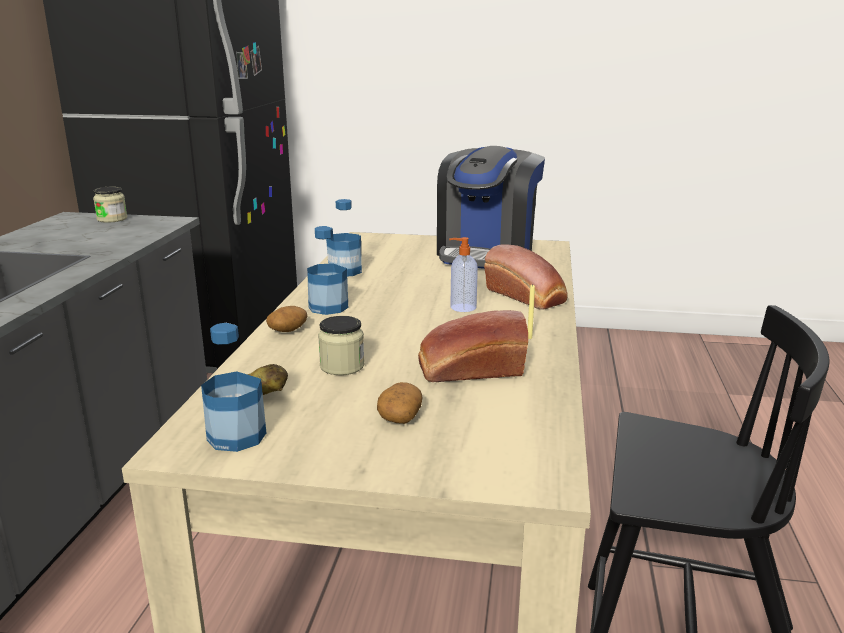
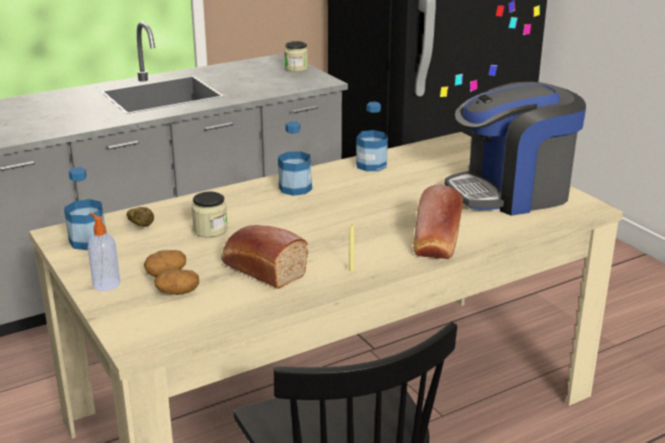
camera: 50 degrees right, 5 degrees up
(287, 330) = (239, 194): potato -> potato (177, 292)
(462, 307) = (370, 227): soap dispenser -> soap dispenser (106, 284)

